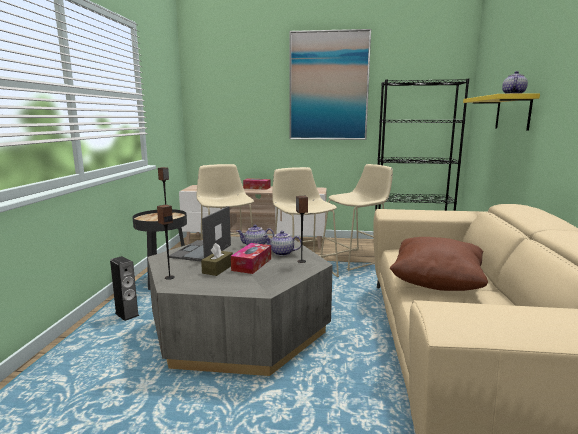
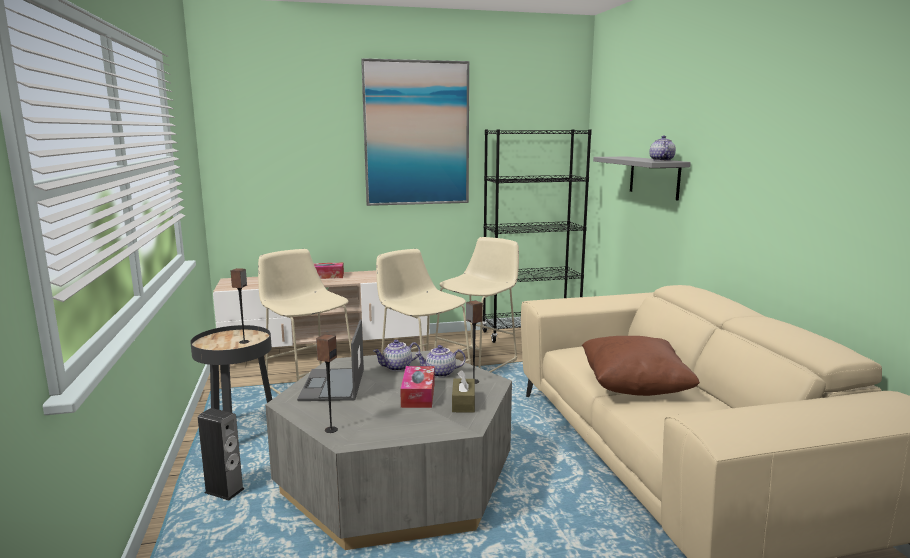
camera: 20 degrees left, 0 degrees up
(217, 269) = (381, 408): brown tissue box -> brown tissue box (463, 403)
(513, 113) = (654, 177): yellow shelf -> grey shelf

